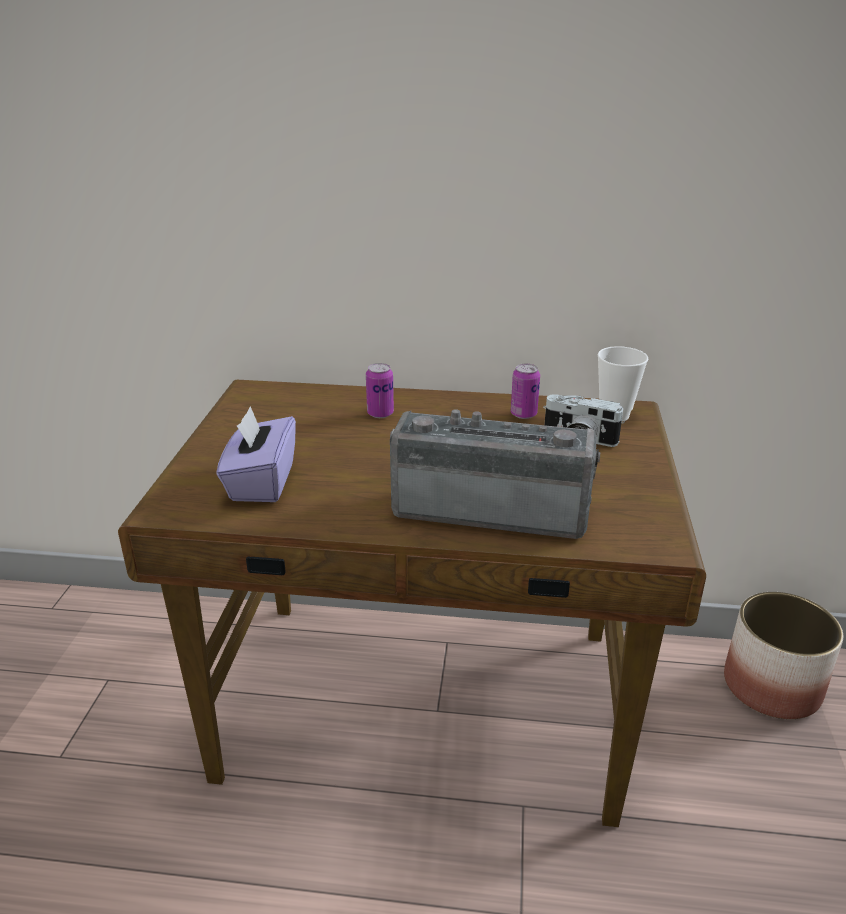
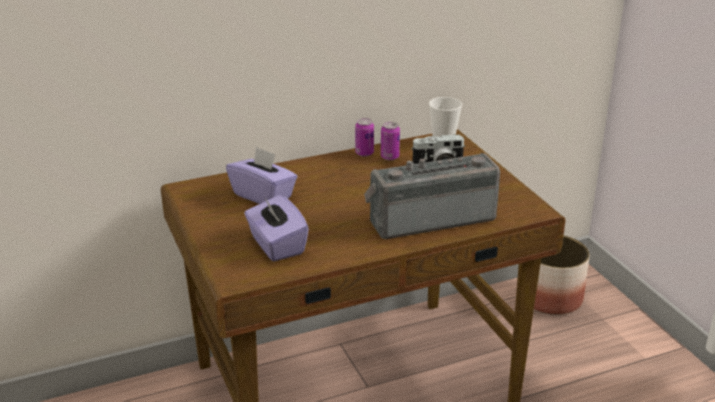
camera: 30 degrees left, 0 degrees up
(319, 419) = (263, 195): none -> purple tissue box
(380, 413) = (299, 181): can -> can (364, 153)

